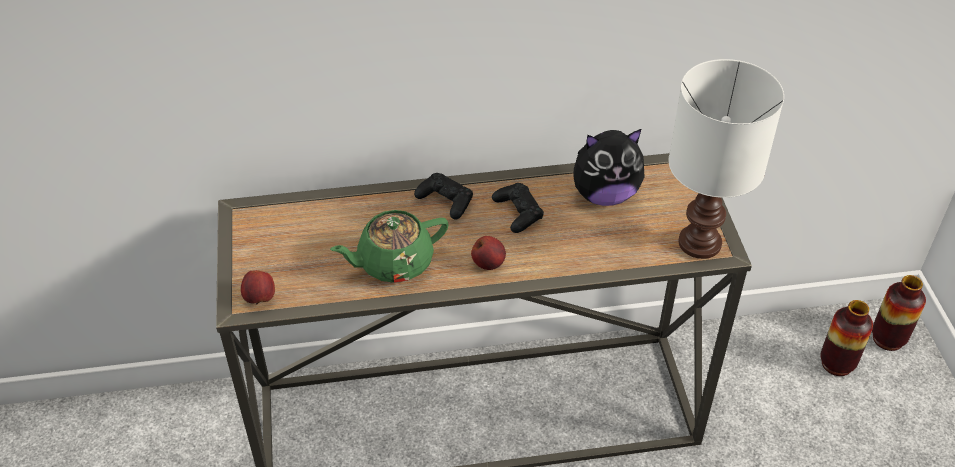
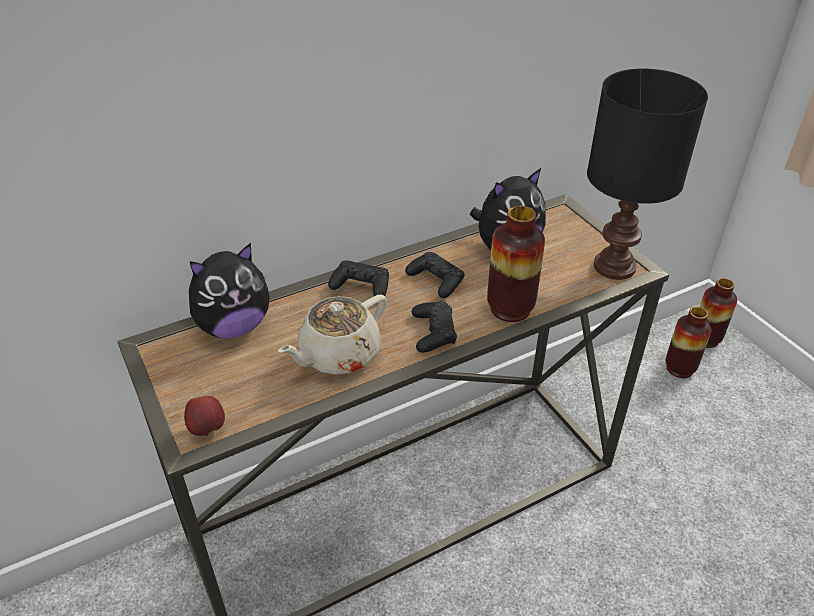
camera: 20 degrees left, 5 degrees down
(318, 211) = (234, 326): none -> plush toy
(394, 263) = (338, 355): green teapot -> beige teapot
(488, 264) = (433, 332): apple -> black game controller
(571, 259) = (510, 308): none -> vase
(698, 244) = (614, 268): white table lamp -> black table lamp

